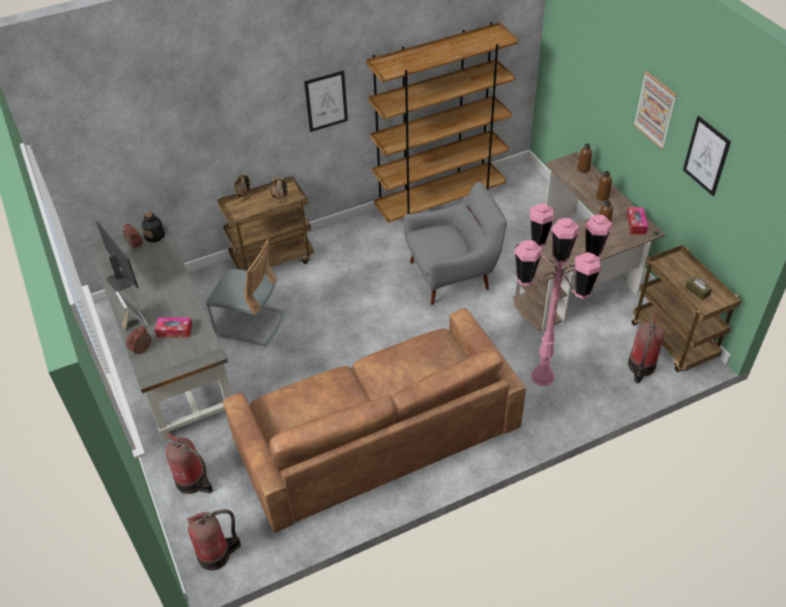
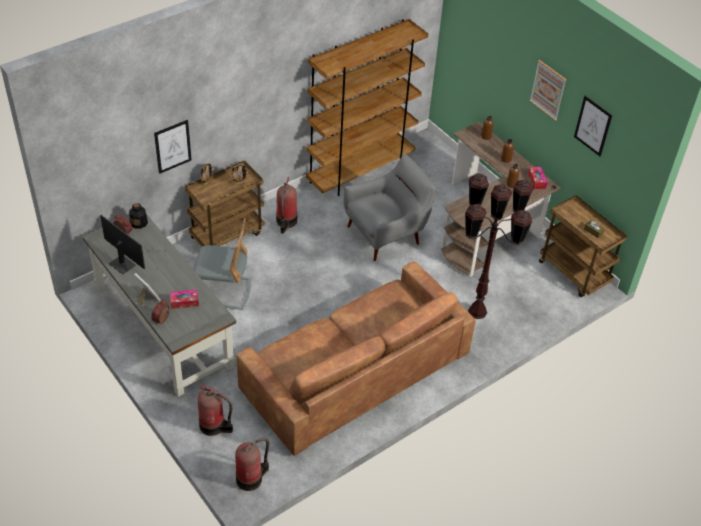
camera: 15 degrees left, 0 degrees up
(326, 101) = (274, 95): picture -> picture (173, 146)
(542, 377) = (477, 312): pink floor lamp -> brown floor lamp
(641, 367) = (552, 296): fire extinguisher -> fire extinguisher (286, 222)

